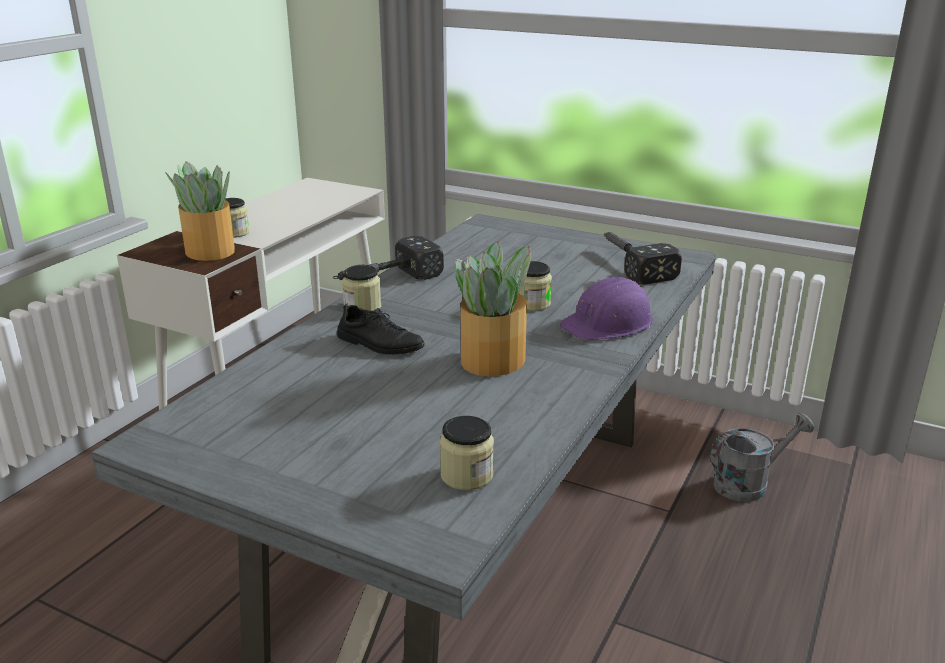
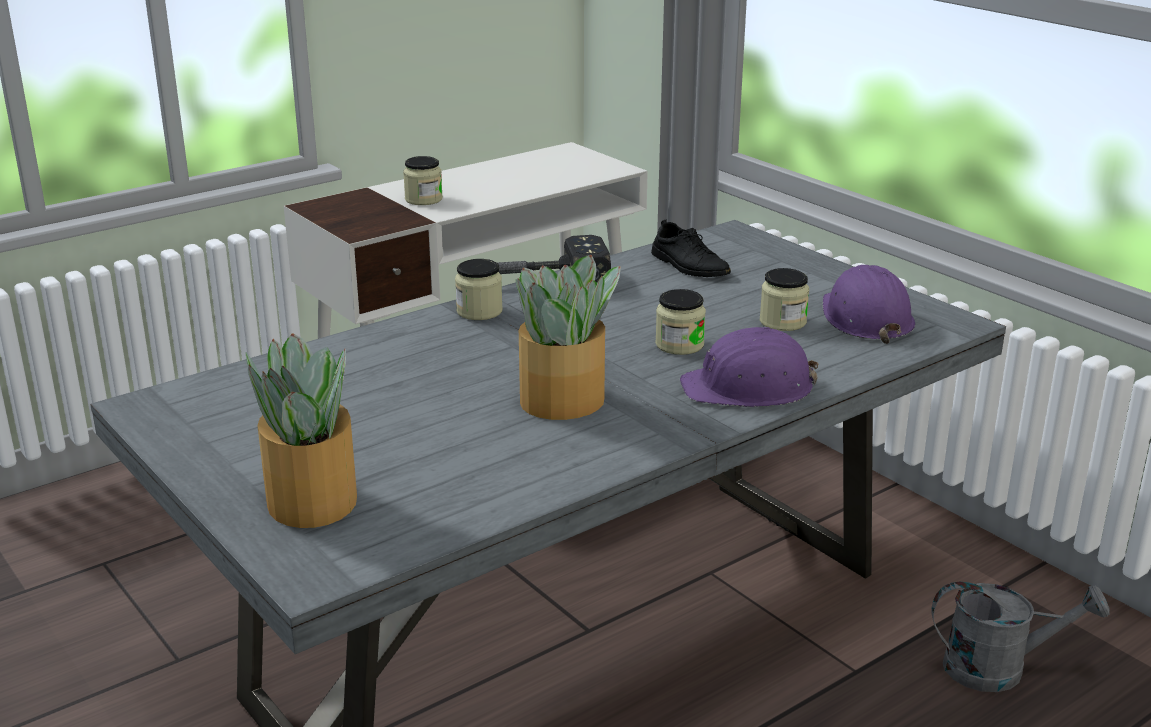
camera: 25 degrees right, 0 degrees up
(210, 252) = (379, 217): potted plant -> potted plant (311, 502)
(379, 343) = (457, 356): black shoe -> black shoe (689, 266)
(466, 475) = (406, 514): jar -> jar (782, 322)
(630, 263) = (865, 318): hammer -> purple hard hat

